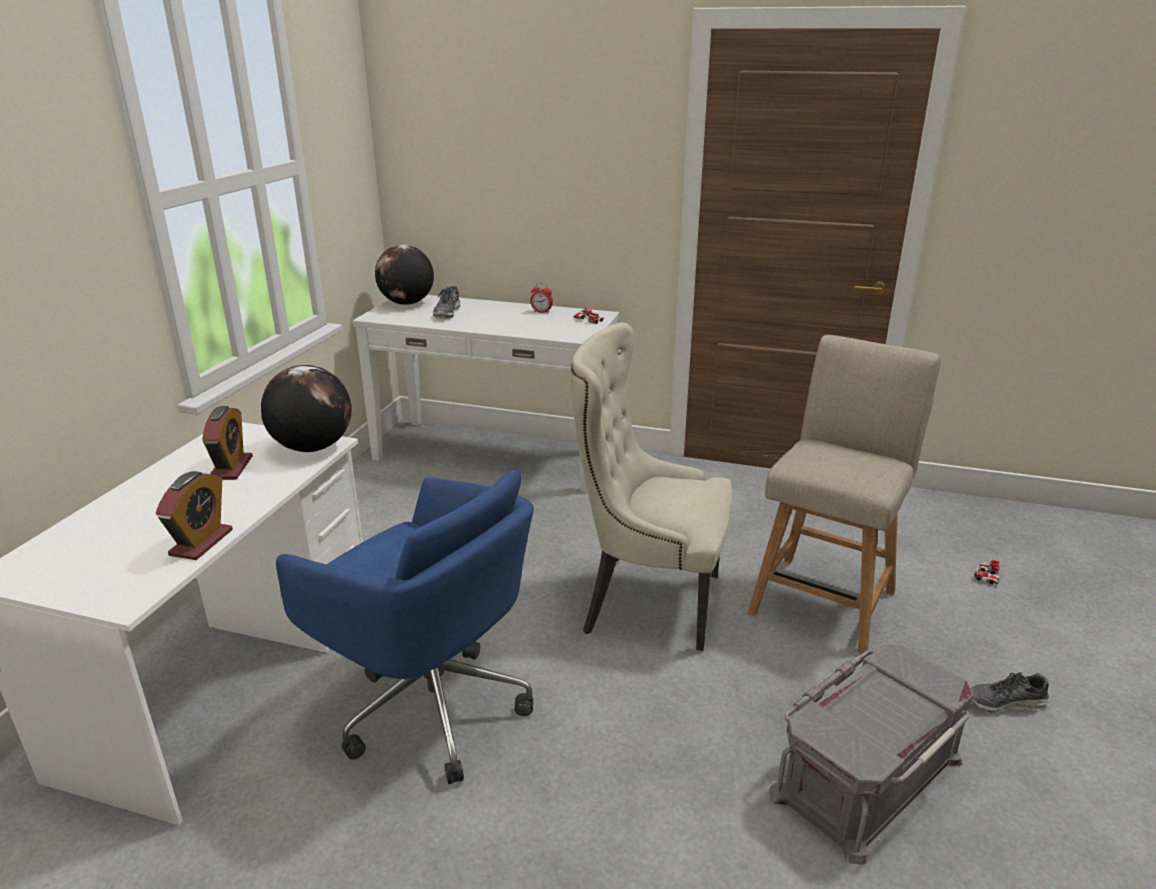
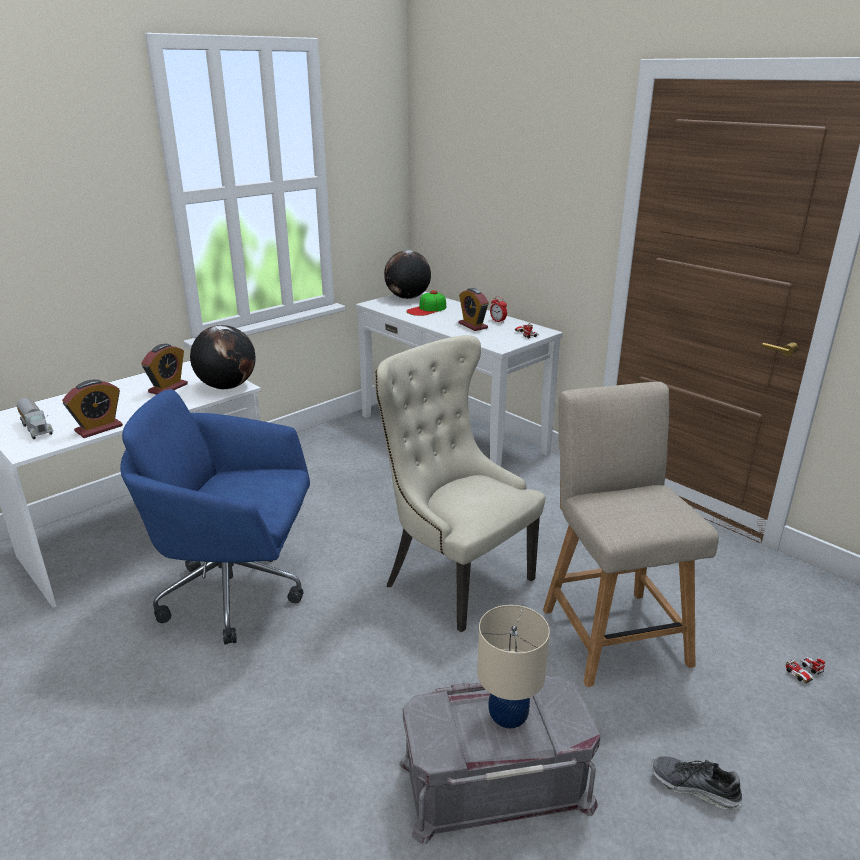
camera: 30 degrees right, 0 degrees up
(98, 568) = (37, 428): none -> toy truck
(429, 708) = (239, 596): blue office chair -> blue office chair turned 120 degrees clockwise
(447, 312) = (427, 309): shoe -> cap
(522, 321) = (473, 326): none -> alarm clock
(825, 598) = (611, 631): beige chair -> beige chair turned 75 degrees counterclockwise
(881, 700) = (506, 716): none -> beige table lamp

